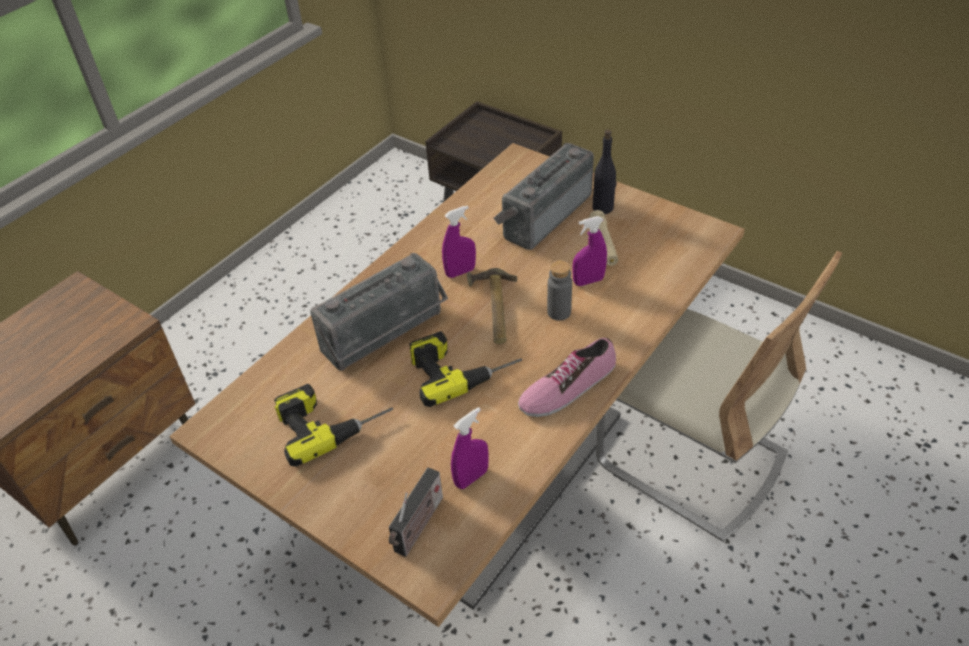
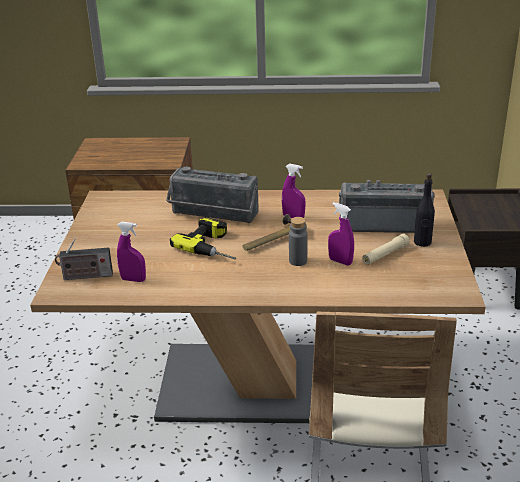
camera: 55 degrees right, 15 degrees down
(331, 420) = (137, 224): power drill -> none
(567, 386) = (235, 286): shoe -> none

